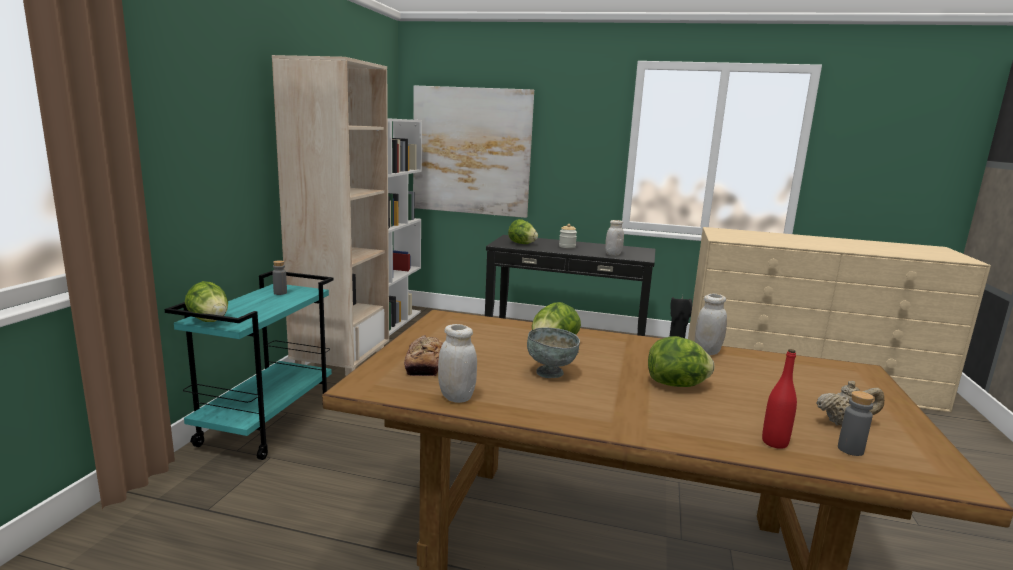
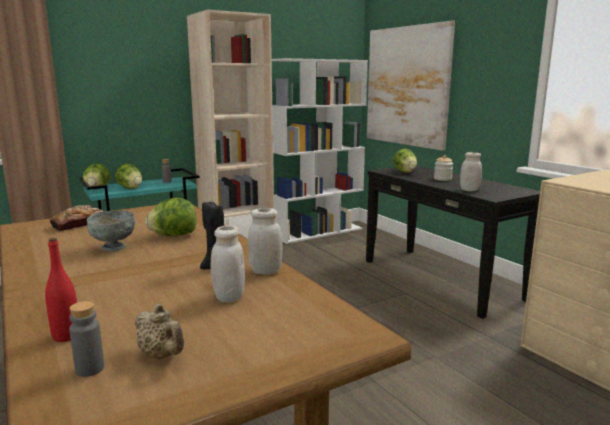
camera: 45 degrees right, 0 degrees up
(456, 397) = (31, 243): white jar -> white jar (229, 297)
(677, 385) = (155, 280): lettuce -> lettuce (130, 188)

